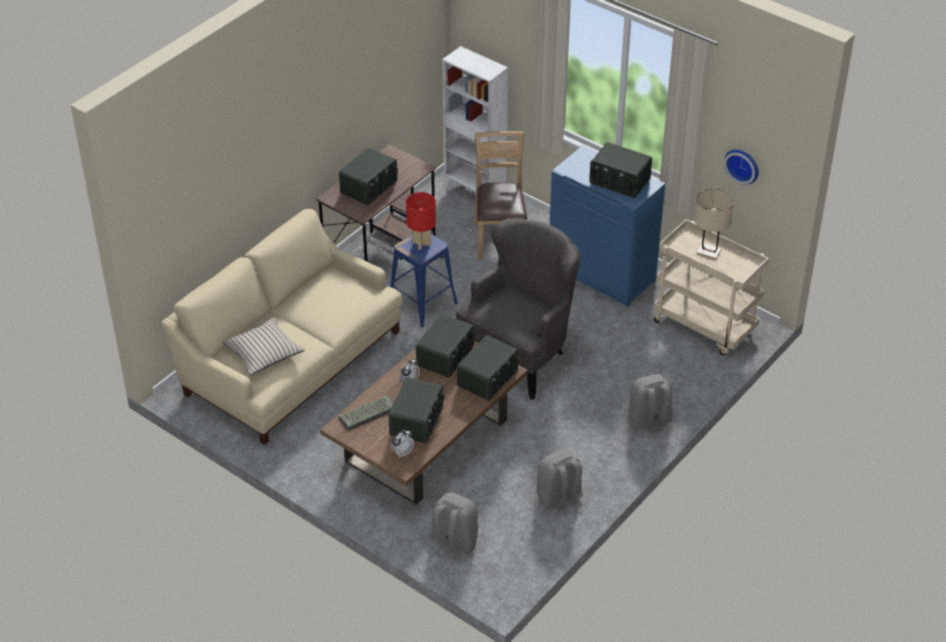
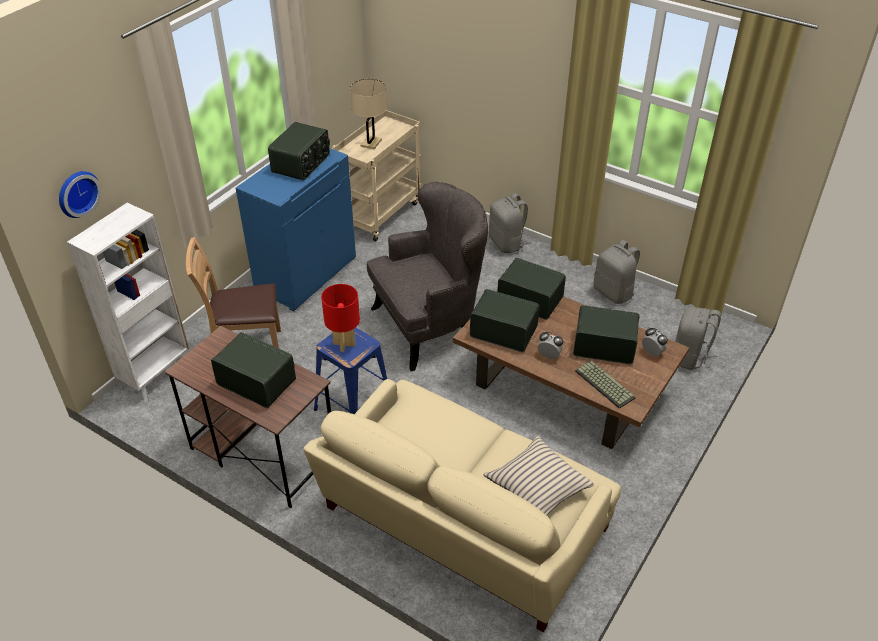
camera: 95 degrees left, 0 degrees up
(520, 354) = (429, 326): grey armchair -> grey armchair turned 120 degrees clockwise
(743, 165) = (330, 61): wall clock -> wall clock (76, 193)

